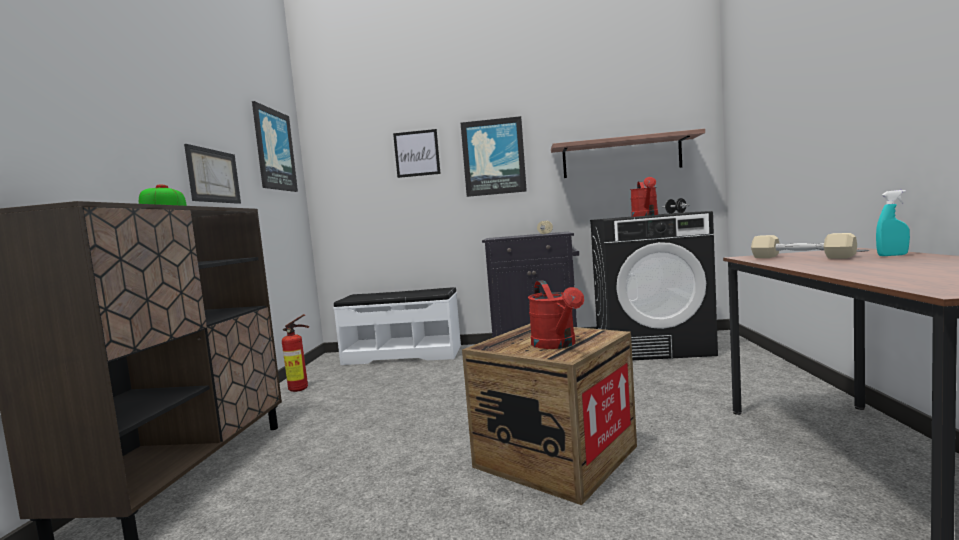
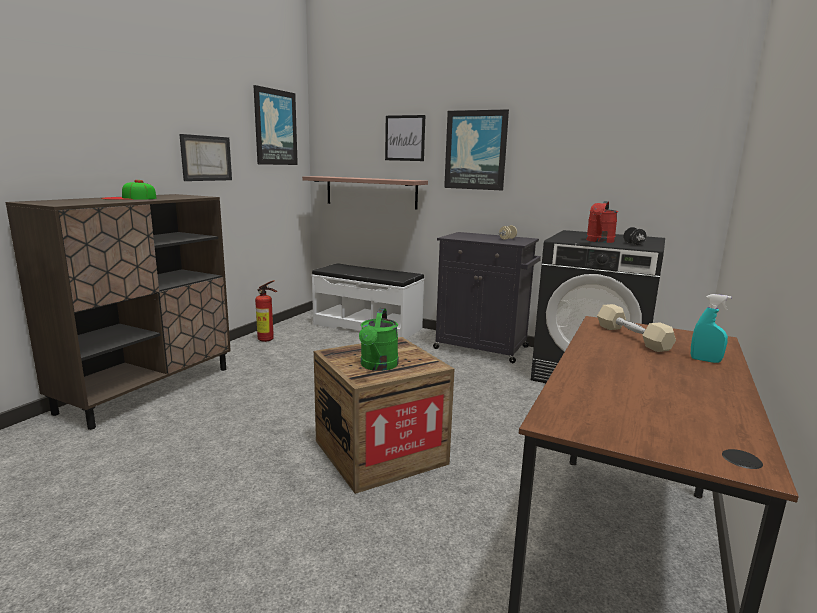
camera: 20 degrees right, 10 degrees up
(557, 345) = (378, 366): red watering can -> green watering can
(621, 157) = (610, 166): shelf -> shelf (371, 192)

